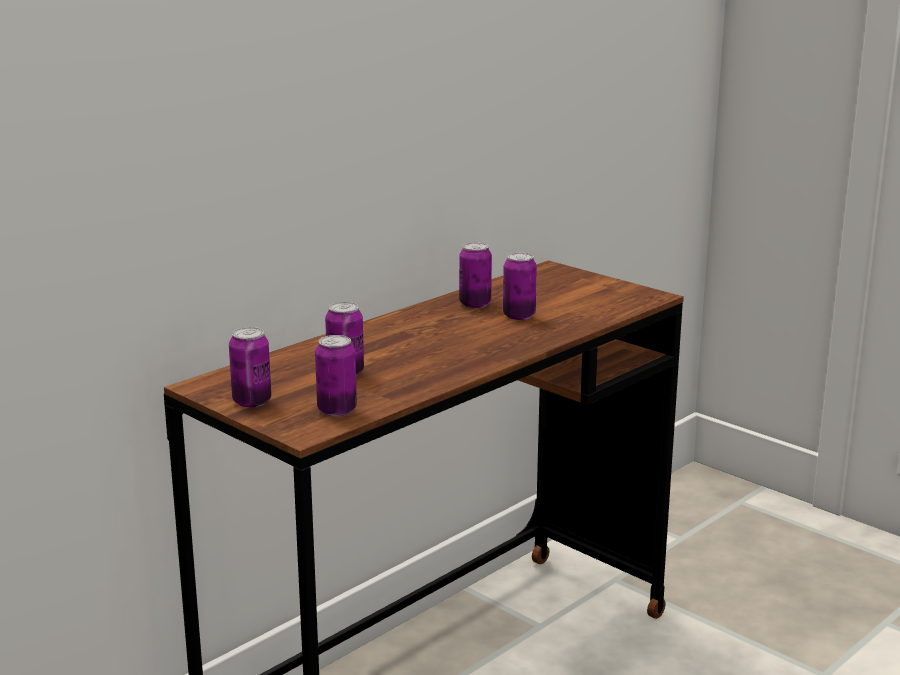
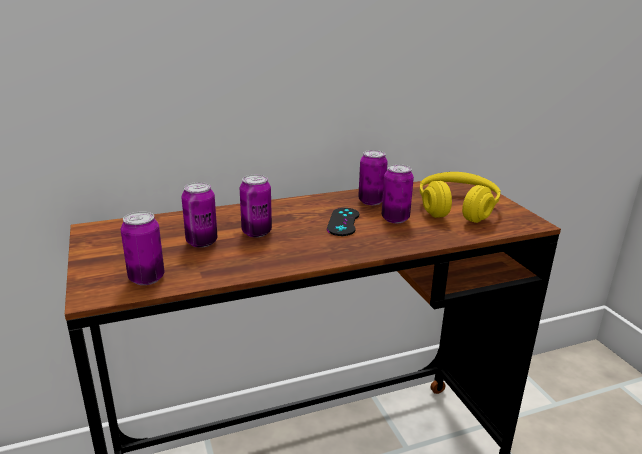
camera: 25 degrees right, 5 degrees up
(252, 401) = (102, 253): can -> can (256, 232)
(469, 328) = (343, 222): none -> black game controller
(569, 295) = (456, 208): none -> yellow headphones

